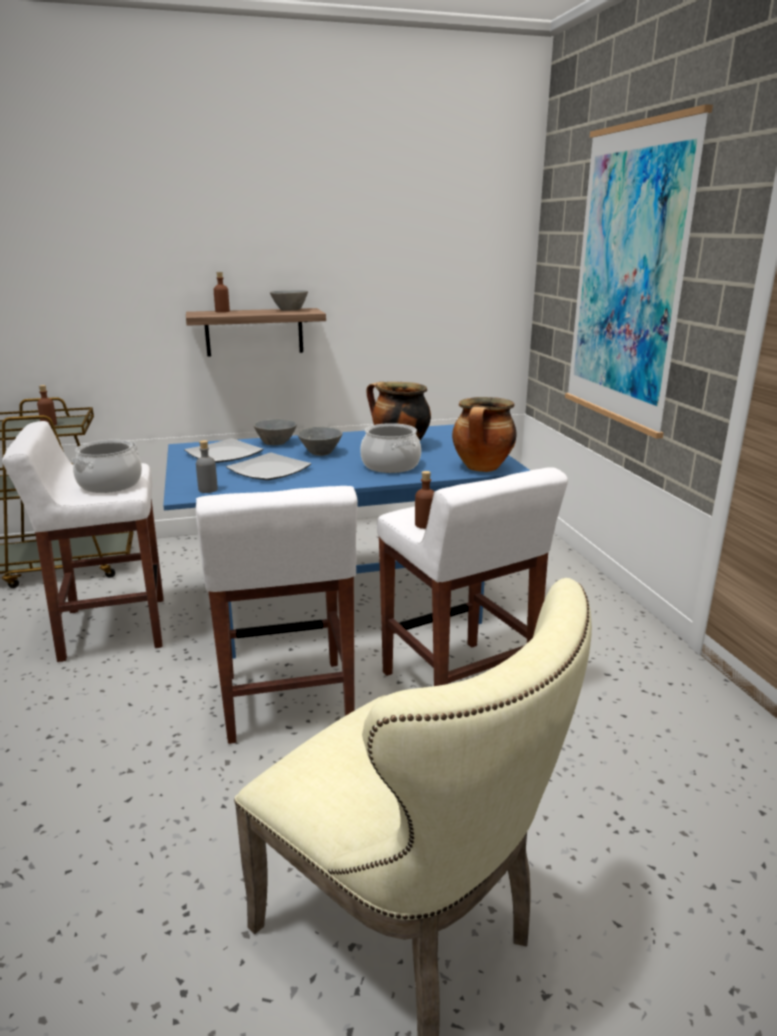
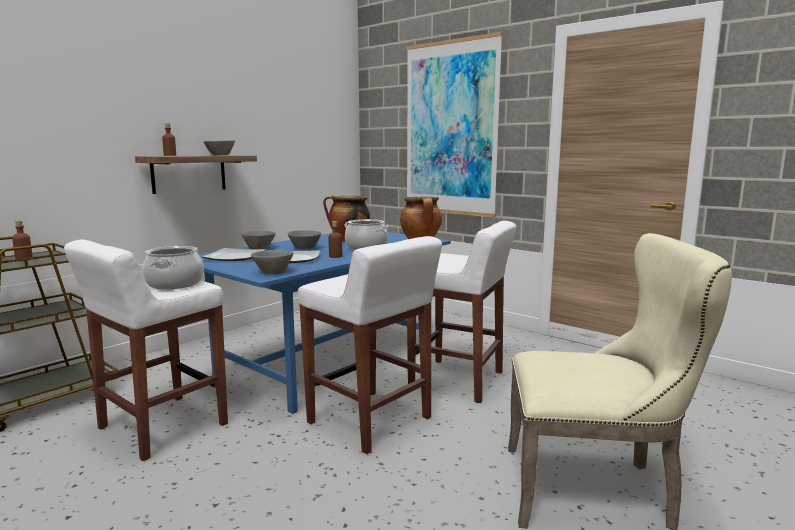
camera: 35 degrees left, 10 degrees down
(208, 489) = (274, 272): grey bottle -> grey bowl
(425, 524) = (444, 266): brown bottle -> brown bottle (335, 256)

